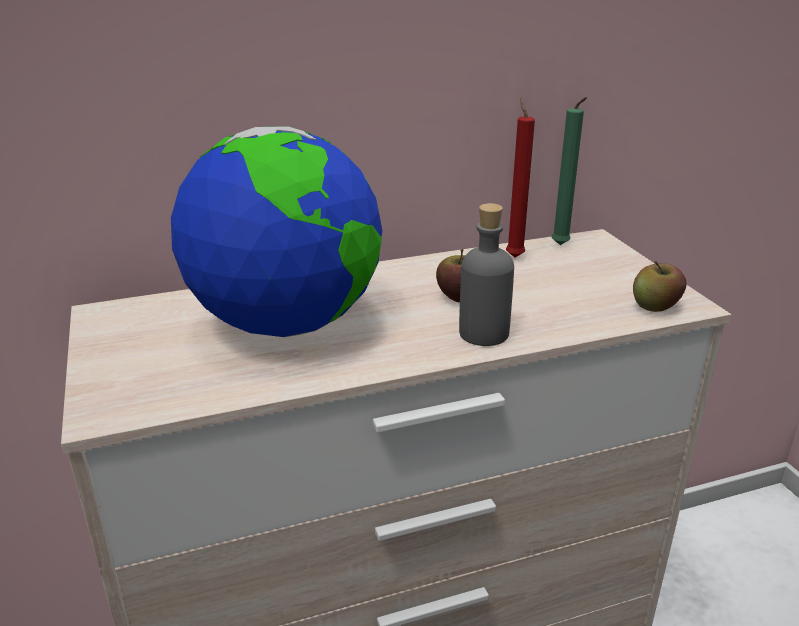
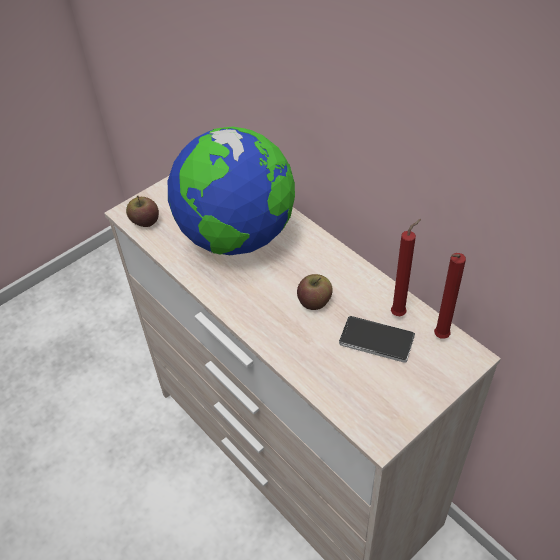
camera: 70 degrees right, 20 degrees up
(483, 333) = (272, 327): grey bottle -> none
(546, 276) = (376, 340): none -> phone
(561, 246) = (439, 337): green candle -> red candle
(655, 306) = (364, 415): apple -> apple (145, 221)

